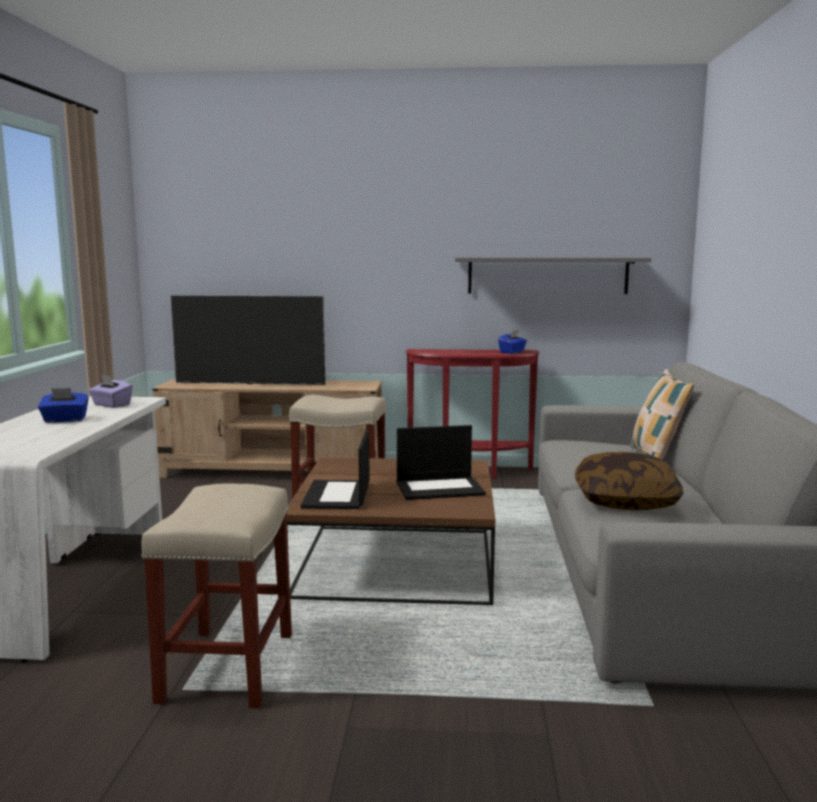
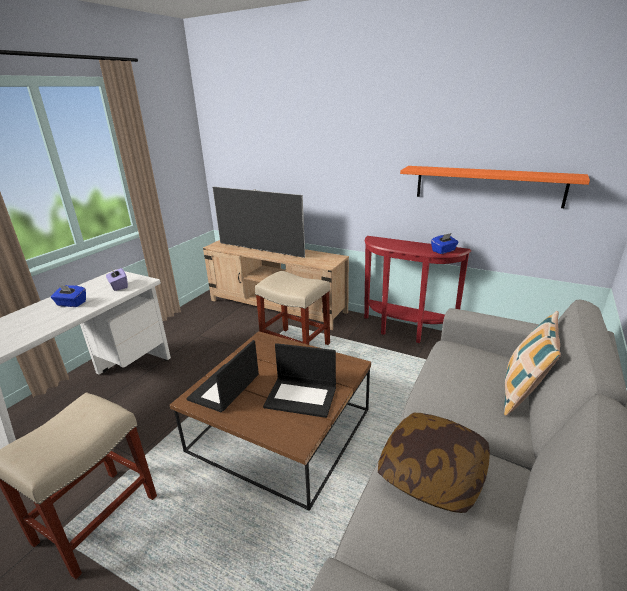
camera: 25 degrees right, 15 degrees up
(547, 275) = (487, 185): grey shelf -> orange shelf

